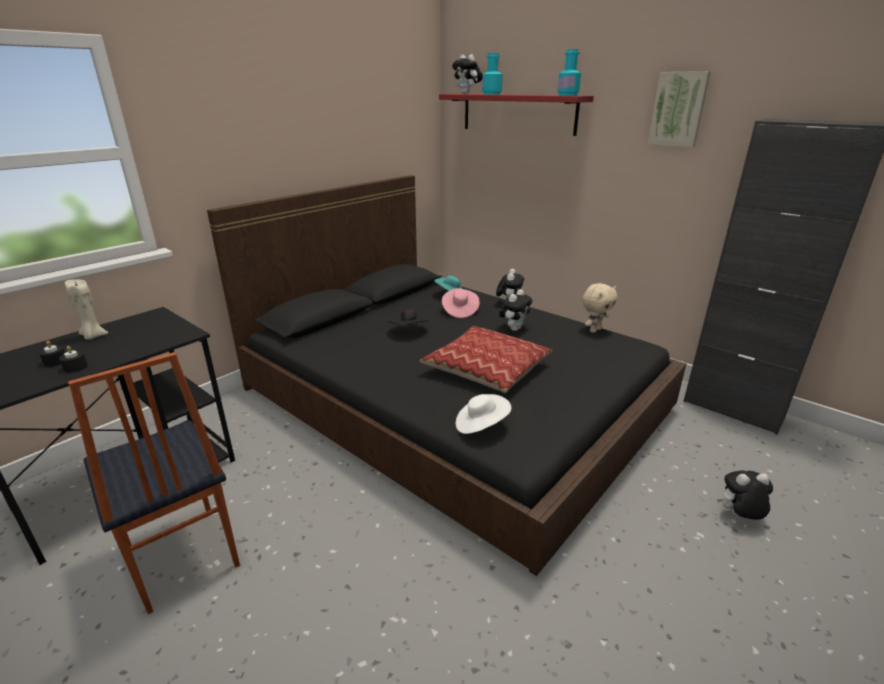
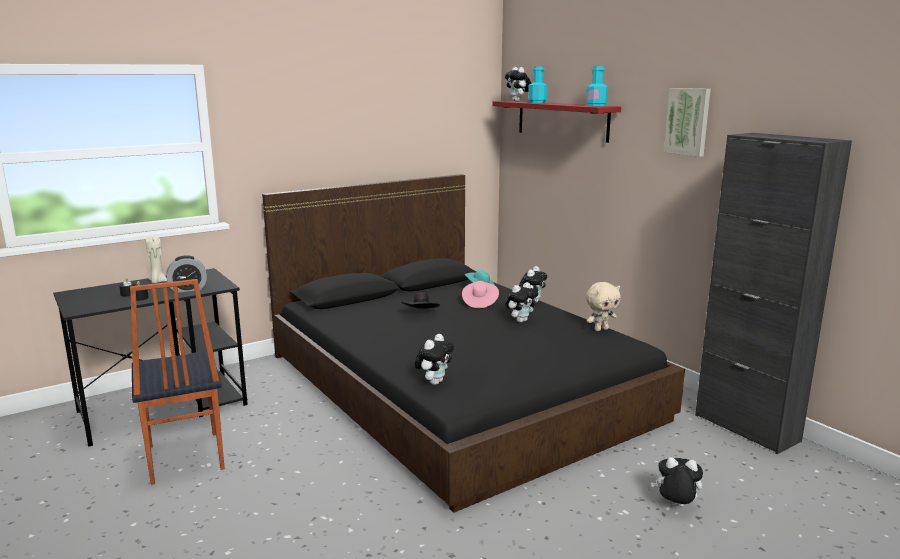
camera: 15 degrees right, 10 degrees down
(140, 344) = (188, 289): none -> alarm clock
(481, 425) = (434, 382): white hat -> plush toy
(486, 368) = (469, 346): pillow -> none

